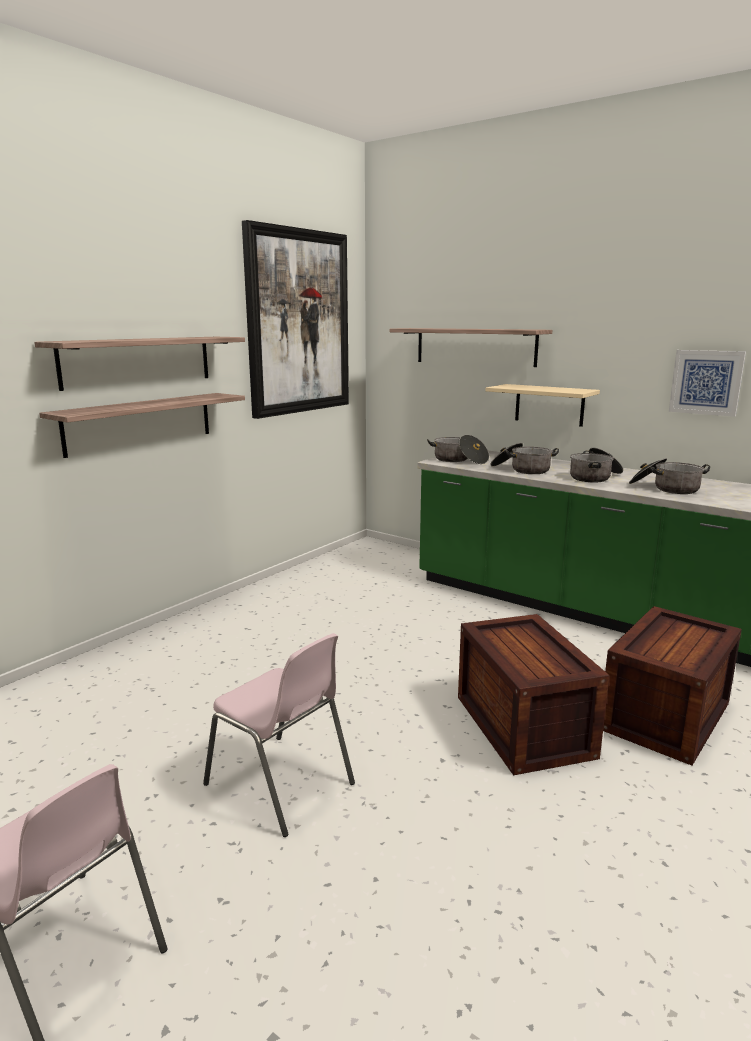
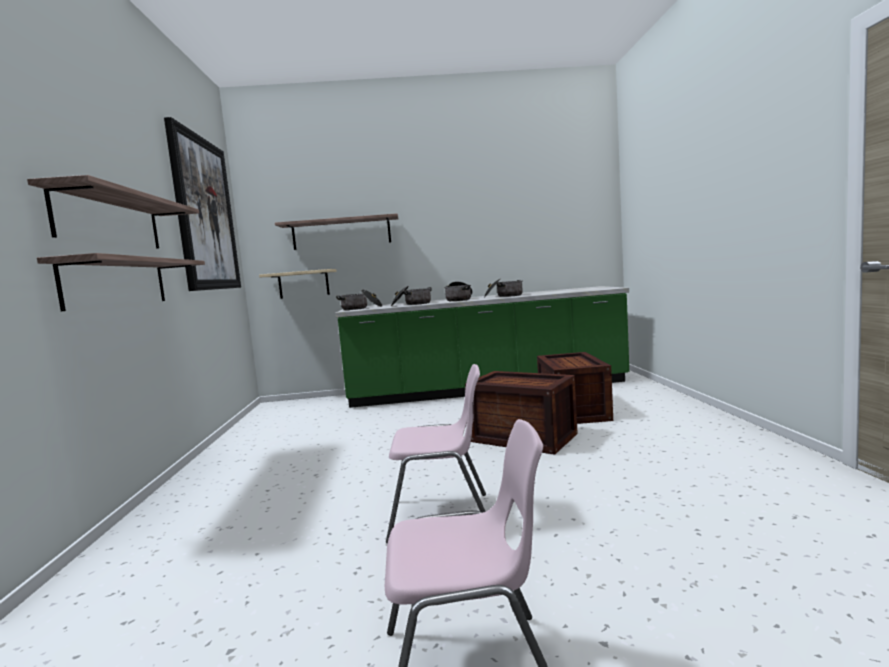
camera: 40 degrees left, 10 degrees down
(549, 405) = (404, 266): beige shelf -> beige shelf (303, 284)
(706, 382) = (497, 238): picture -> none

